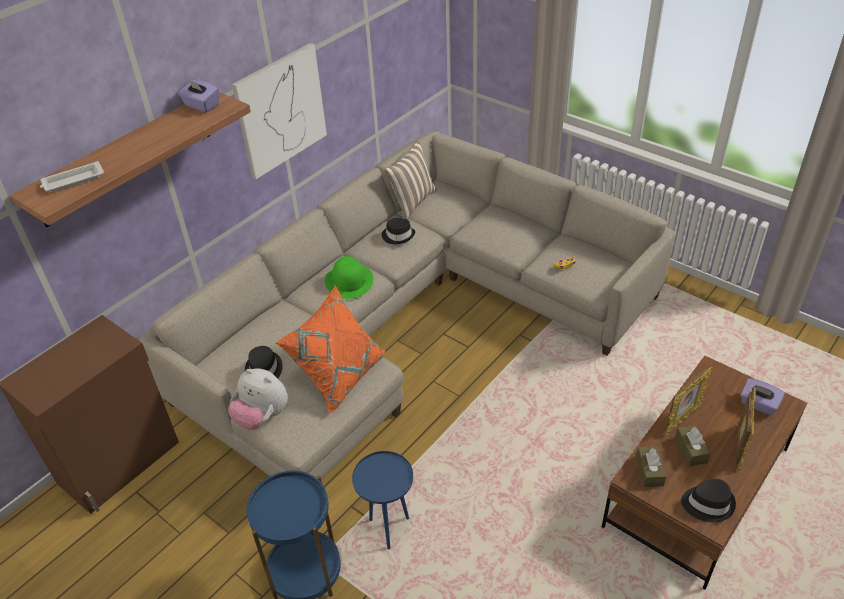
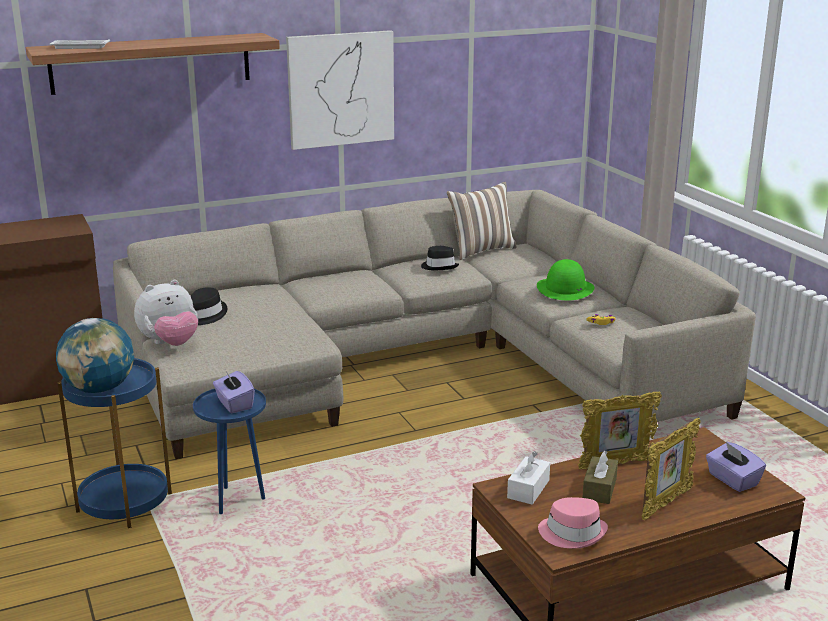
camera: 25 degrees right, 20 degrees down
(201, 106) = (239, 36): purple tissue box -> purple tissue box (234, 404)
(262, 416) = (170, 344): plush toy -> plush toy turned 90 degrees counterclockwise
(288, 519) = (99, 389): none -> globe
(338, 374) = (272, 337): orange pillow -> none
(349, 281) = (354, 283): green hat -> green hat (565, 289)
(649, 471) = (528, 489): brown tissue box -> white tissue box
(707, 503) = (572, 533): black hat -> pink hat

